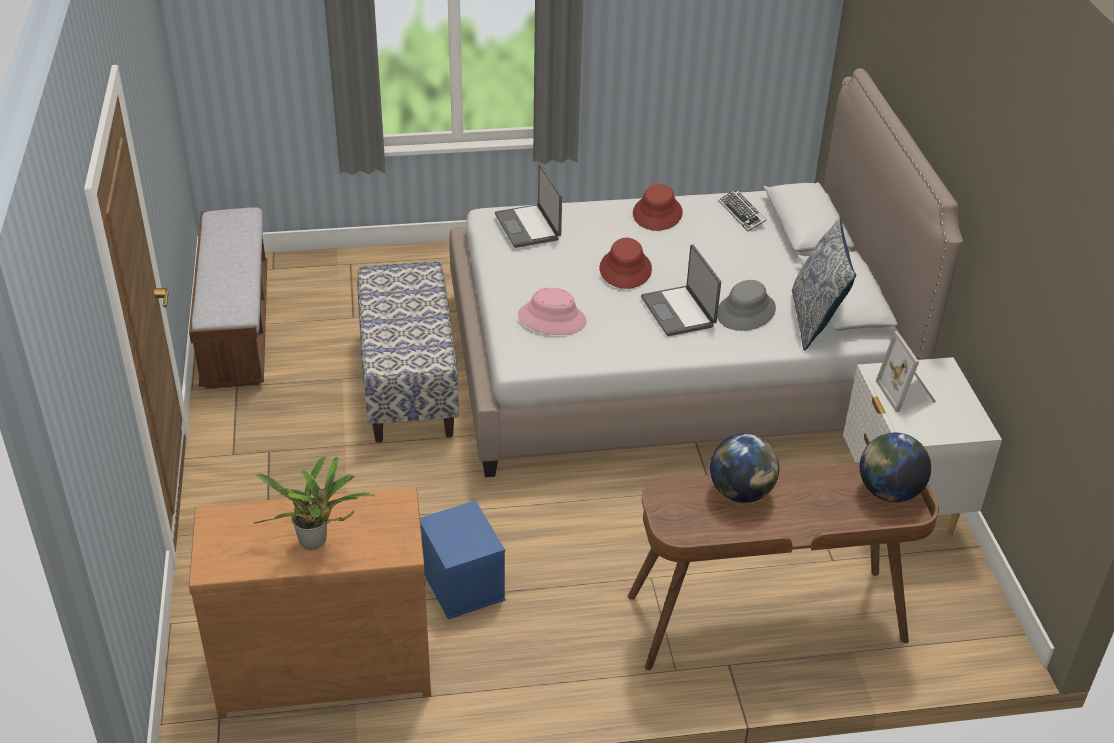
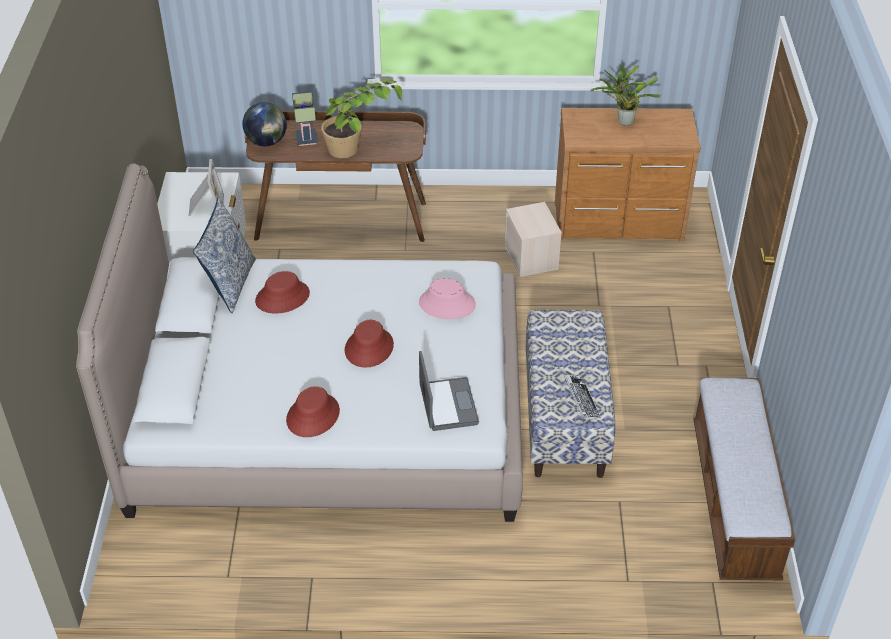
camera: 170 degrees left, 5 degrees up
(461, 583) = (532, 258): blue storage box -> beige storage box
(679, 312) = (338, 301): laptop -> none
(740, 493) = (359, 149): globe -> potted plant
(742, 214) = (228, 408): keyboard -> keyboard (581, 400)
(746, 312) = (282, 297): grey hat -> red hat
(833, 504) = (305, 138): none -> table lamp

